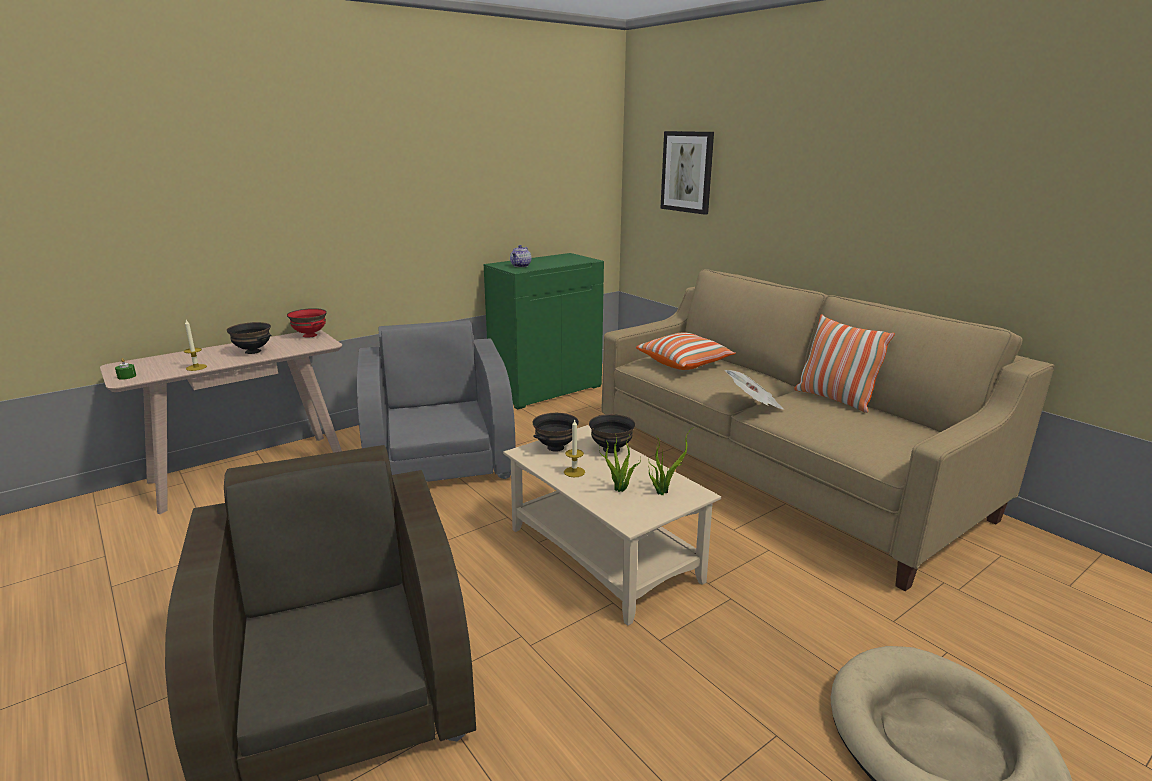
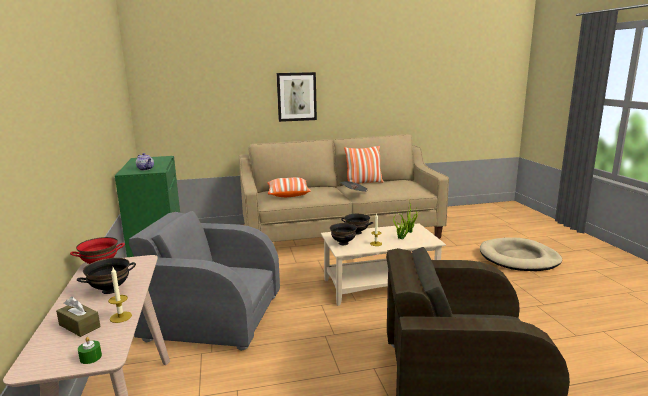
camera: 65 degrees left, 5 degrees down
(182, 360) = (79, 326): none -> brown tissue box
(687, 172) = (198, 90): picture -> picture (296, 96)

